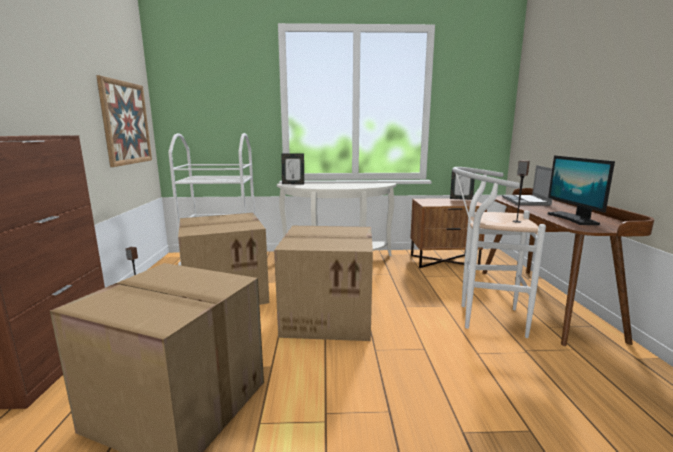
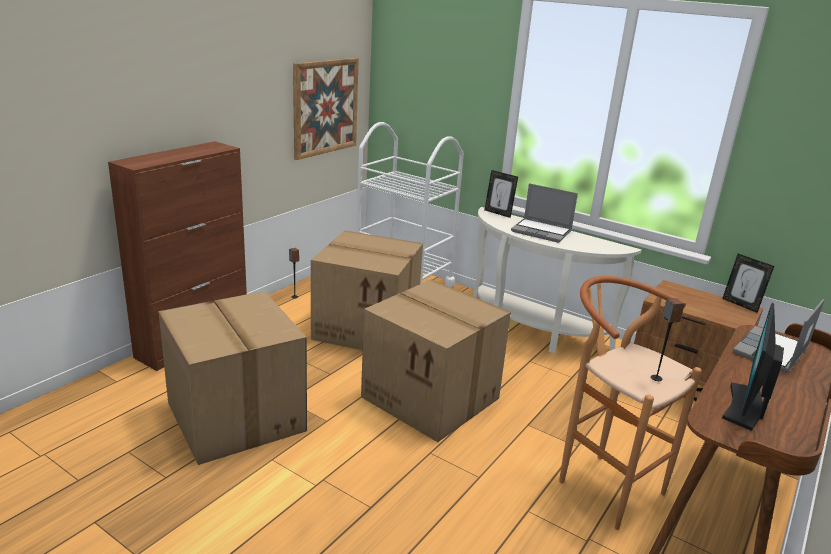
camera: 35 degrees right, 10 degrees up
(334, 185) = (542, 231): none -> laptop
(484, 318) = (601, 483): white stool -> brown stool

